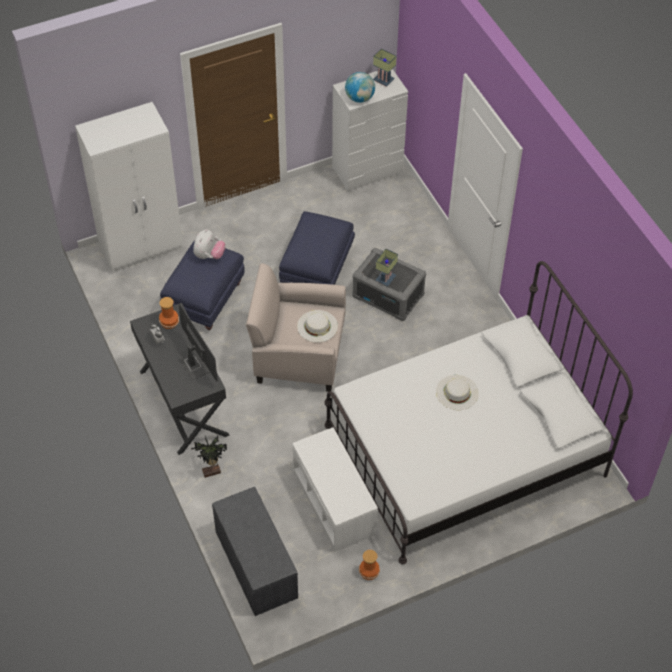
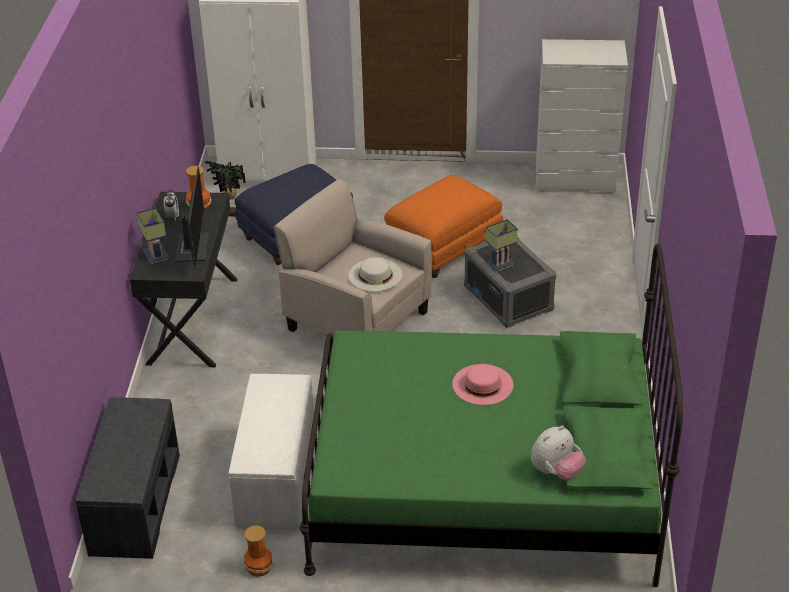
camera: 30 degrees right, 15 degrees down
(209, 255) = (311, 178): plush toy -> plush toy (556, 472)
(212, 473) = (166, 395): potted plant -> potted plant (230, 214)
(316, 270) = (443, 249): blue ottoman -> orange ottoman
(359, 98) = (563, 57): globe -> none
(382, 80) = (604, 49): table lamp -> table lamp (154, 255)
(457, 392) = (482, 384): white hat -> pink hat
(465, 450) = (483, 485): white bed -> green bed

